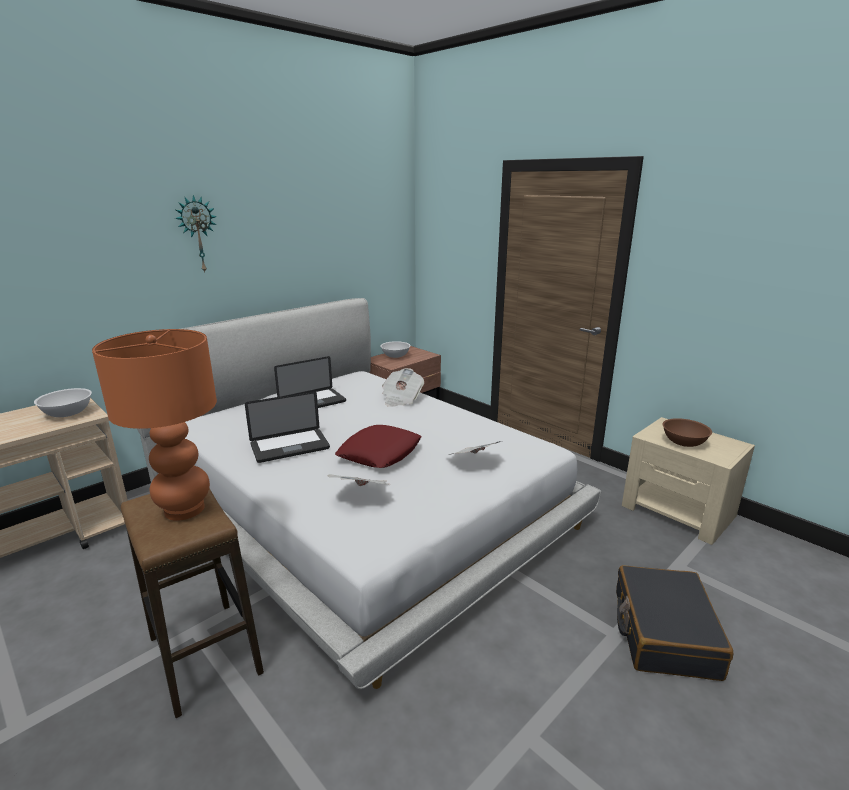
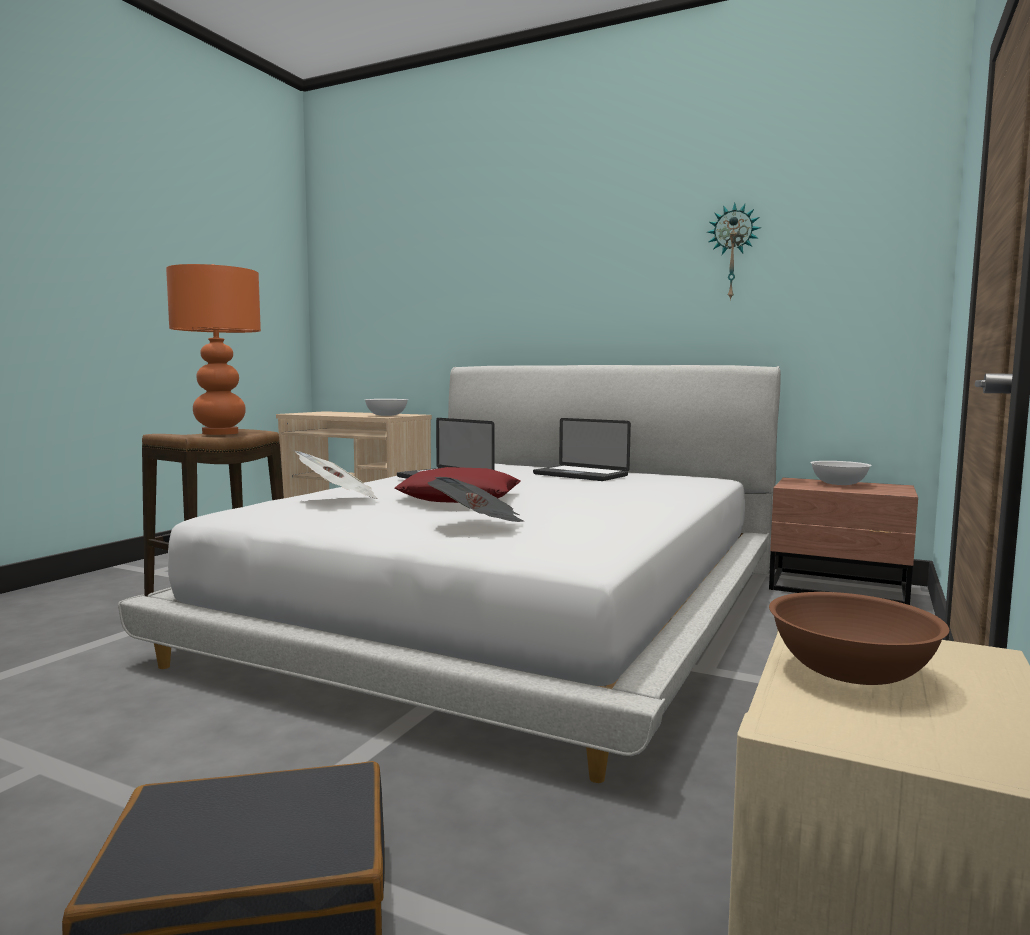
camera: 70 degrees right, 15 degrees down
(197, 234) = (560, 266): wall clock -> wall clock (733, 252)
(401, 399) = (656, 493): newspaper -> none

